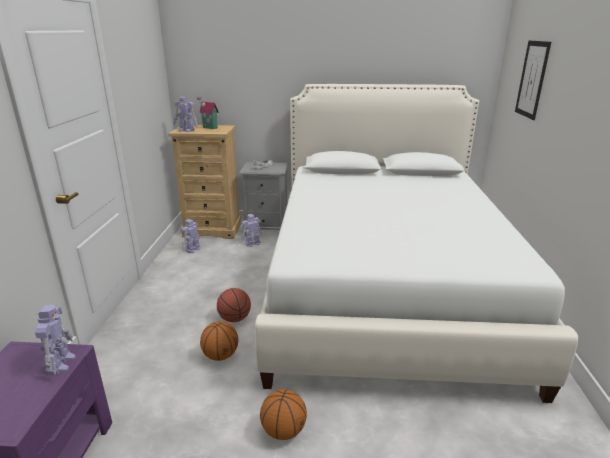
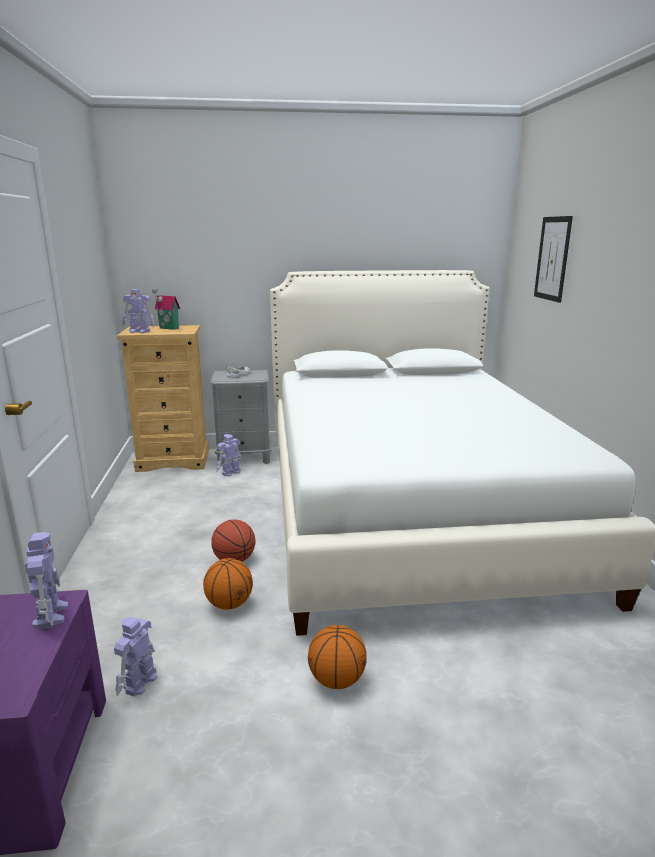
camera: 10 degrees left, 5 degrees down
(192, 249) = (153, 485): toy robot -> toy robot (139, 683)

